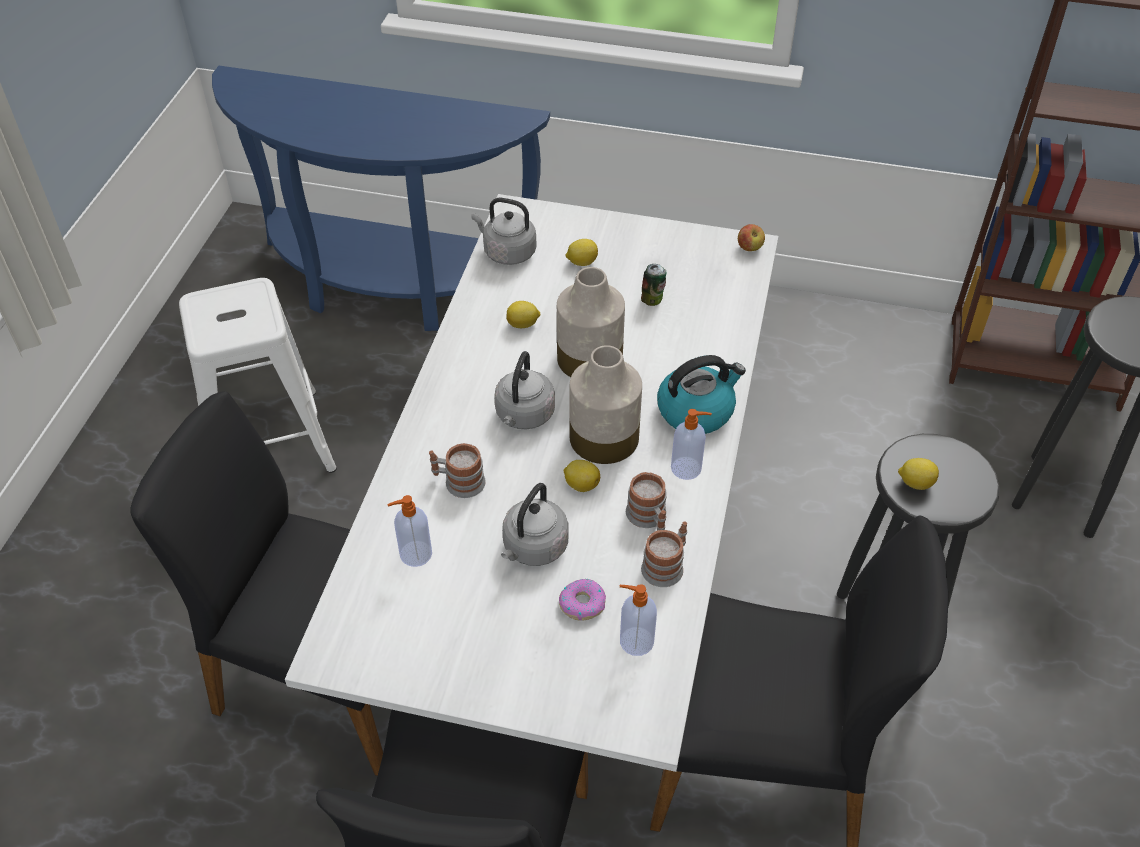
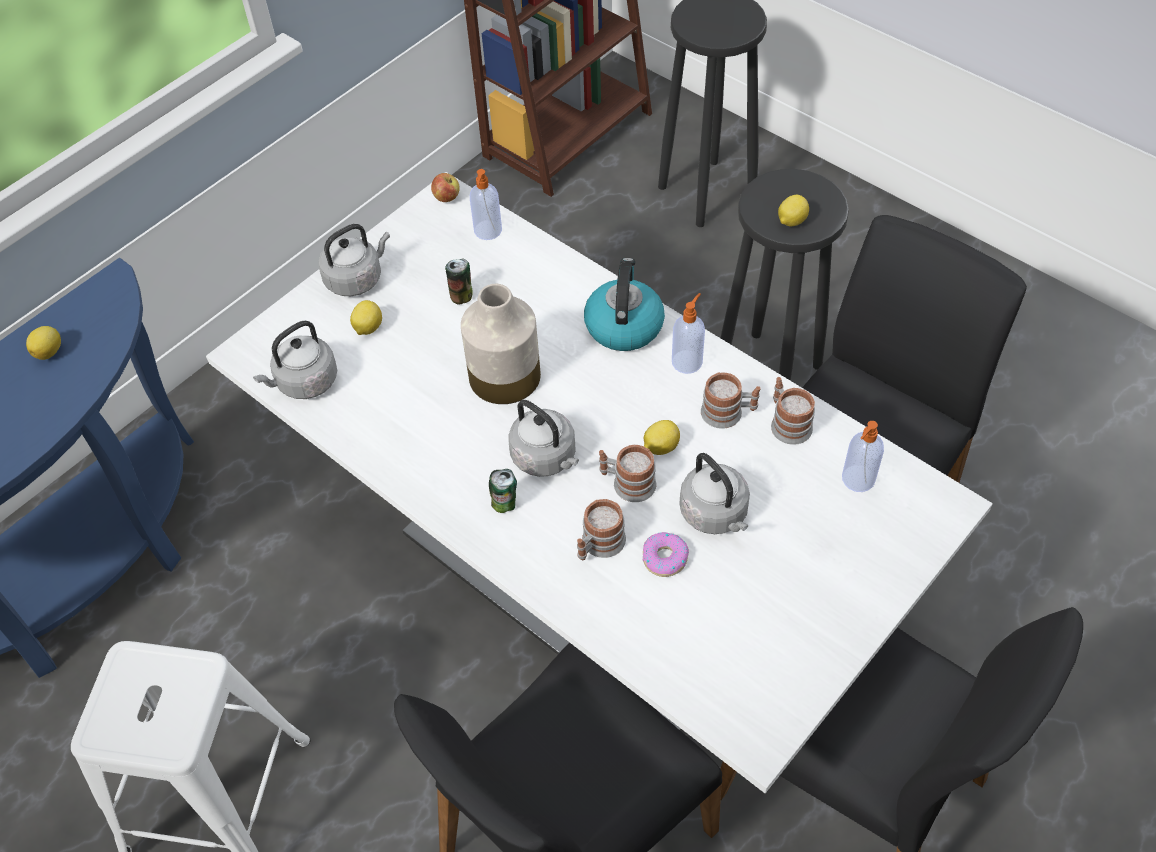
camera: 60 degrees left, 5 degrees up
(414, 554) = (670, 616): soap dispenser -> soap dispenser (487, 231)
(464, 409) = (505, 505): none -> can
(523, 324) = (421, 410): lemon -> lemon (50, 351)
(530, 477) = (627, 483): none -> mug
(582, 603) = (798, 502): donut -> donut (664, 558)
(603, 437) = (612, 407): beige vase -> none
(625, 235) = (356, 279): none -> grey kettle

